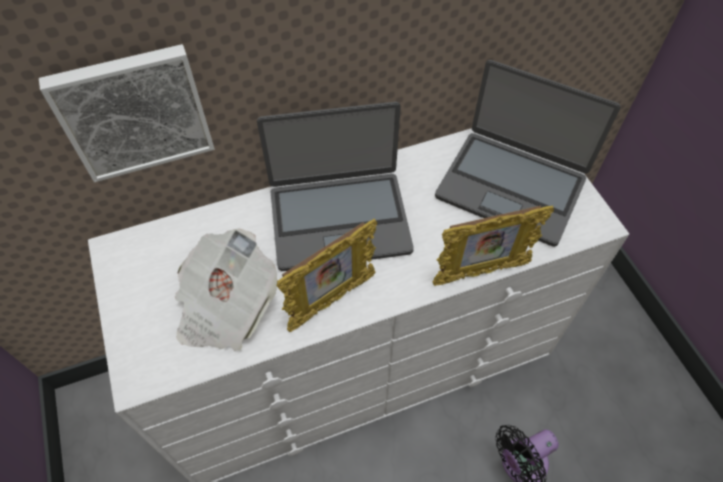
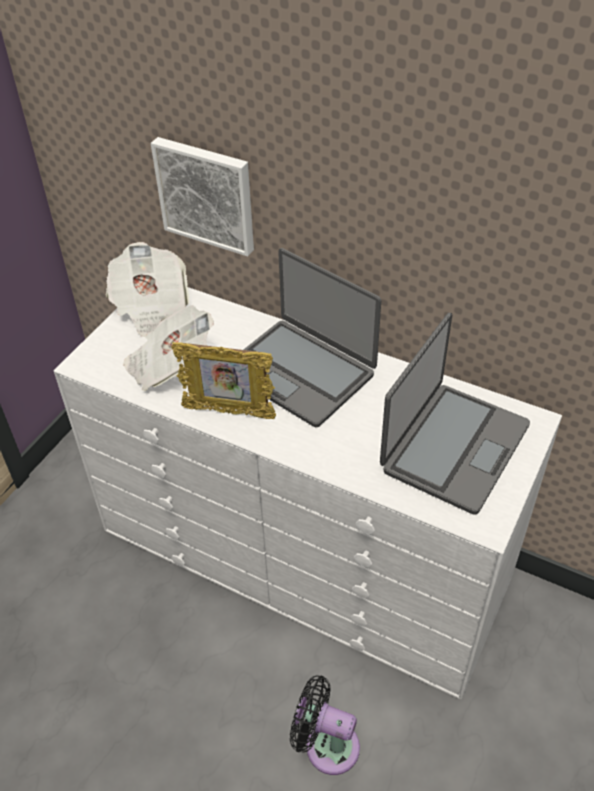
camera: 50 degrees right, 10 degrees down
(133, 269) = (151, 307): none -> newspaper
(480, 272) = (345, 477): picture frame -> none
(511, 186) = (453, 447): laptop -> laptop turned 135 degrees counterclockwise

